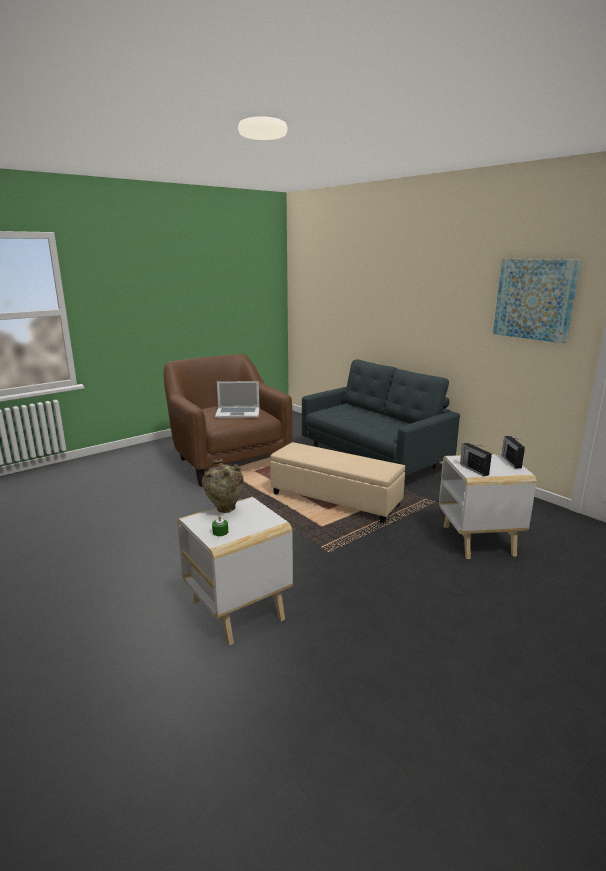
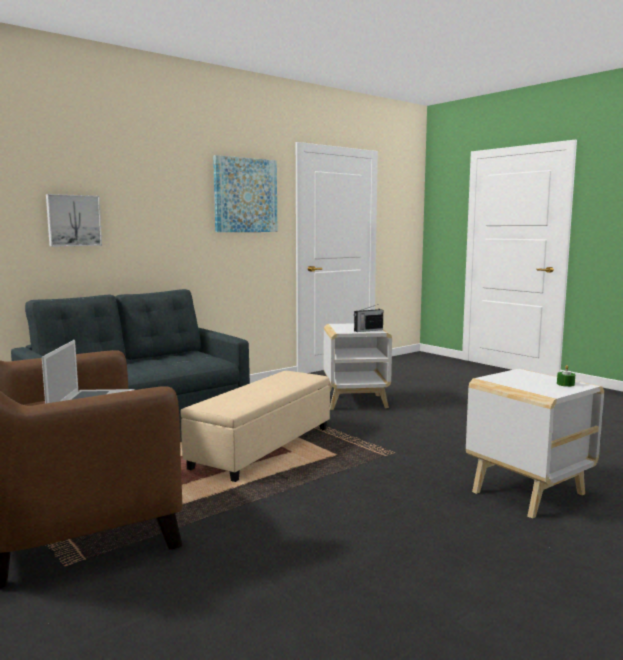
camera: 90 degrees left, 10 degrees down
(224, 510) = (517, 385): beige vase -> none
(394, 311) = (73, 220): none -> picture
(511, 461) = (347, 324): radio -> none

